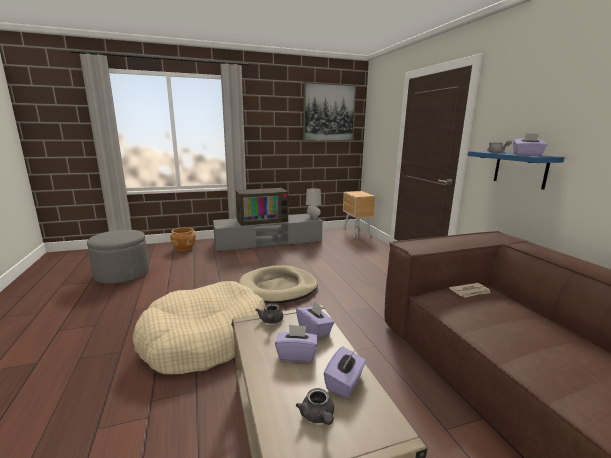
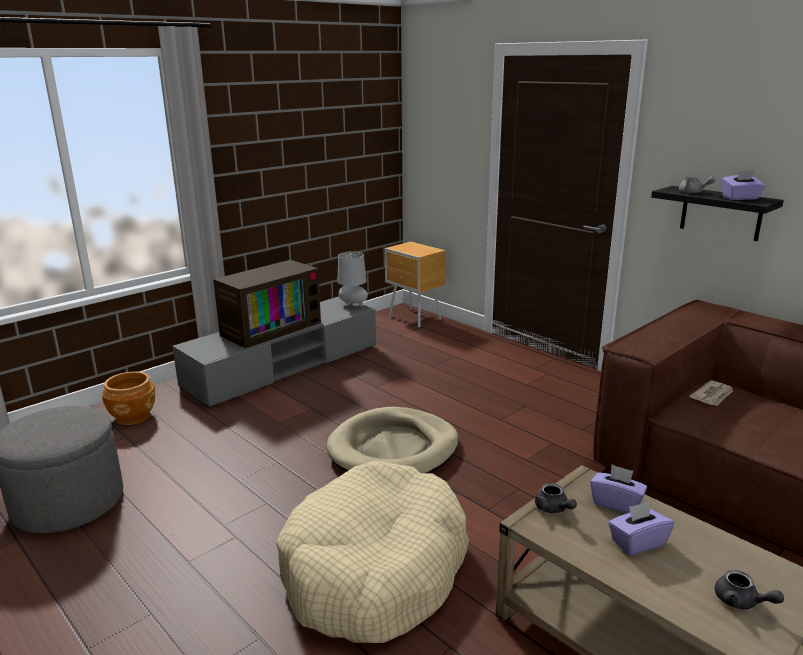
camera: 25 degrees left, 5 degrees up
(329, 113) = (347, 107): picture -> none
(344, 383) = (722, 556): purple tissue box -> none
(520, 169) = (721, 213): blue shelf -> black shelf

